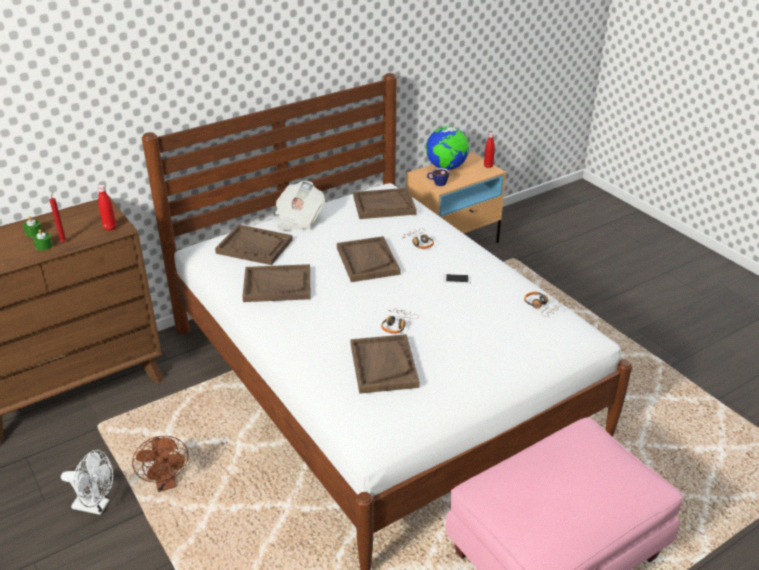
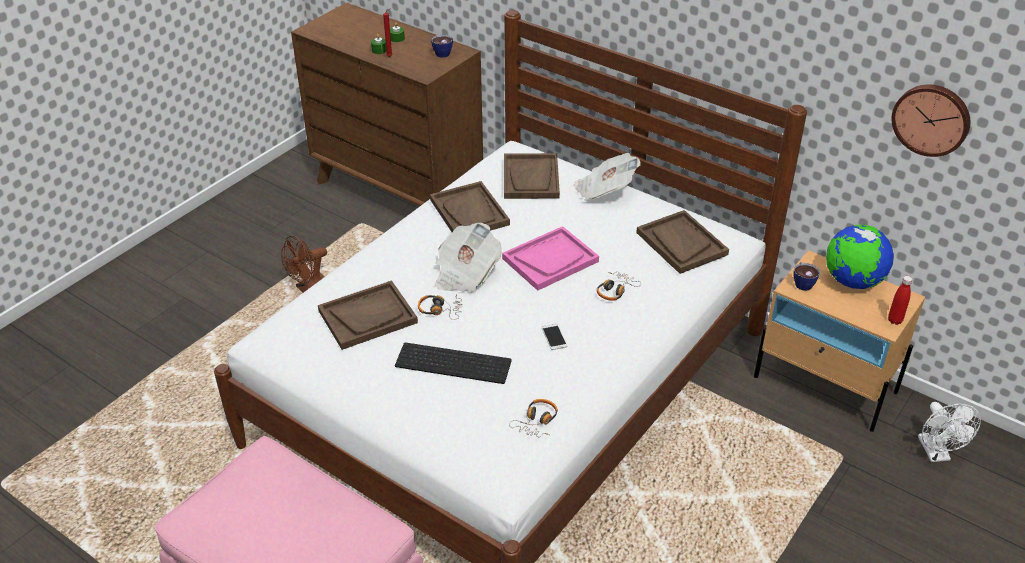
camera: 70 degrees right, 5 degrees up
(89, 214) = (441, 52): none -> cup
(96, 506) = (271, 259): white fan -> white fan (936, 453)
(110, 228) = (424, 69): red bottle -> none
(358, 303) = (465, 273): none -> newspaper
(367, 261) = (550, 260): brown tray -> pink tray
(453, 38) = (931, 119): none -> wall clock
(463, 330) = (455, 362): none -> keyboard

